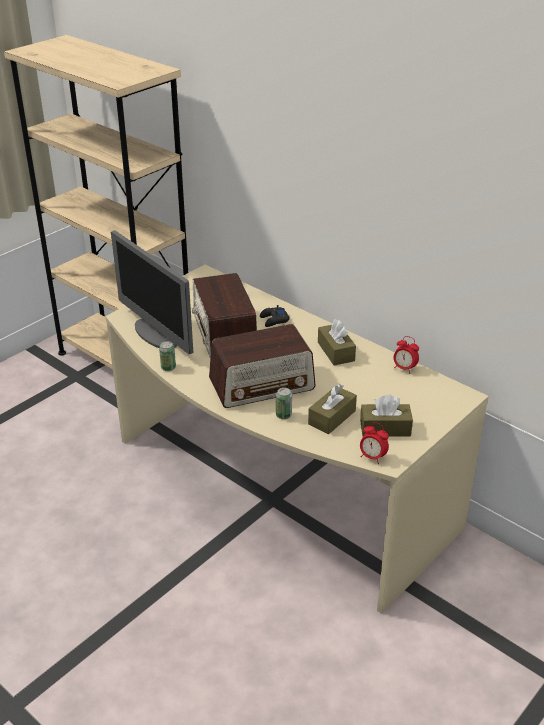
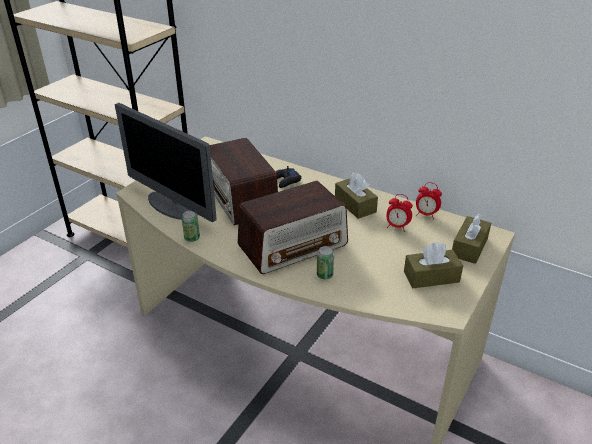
camera: 10 degrees left, 0 degrees up
(332, 417) = (374, 272): brown tissue box -> brown tissue box (469, 247)
(372, 457) = (430, 310): alarm clock -> alarm clock (397, 227)

